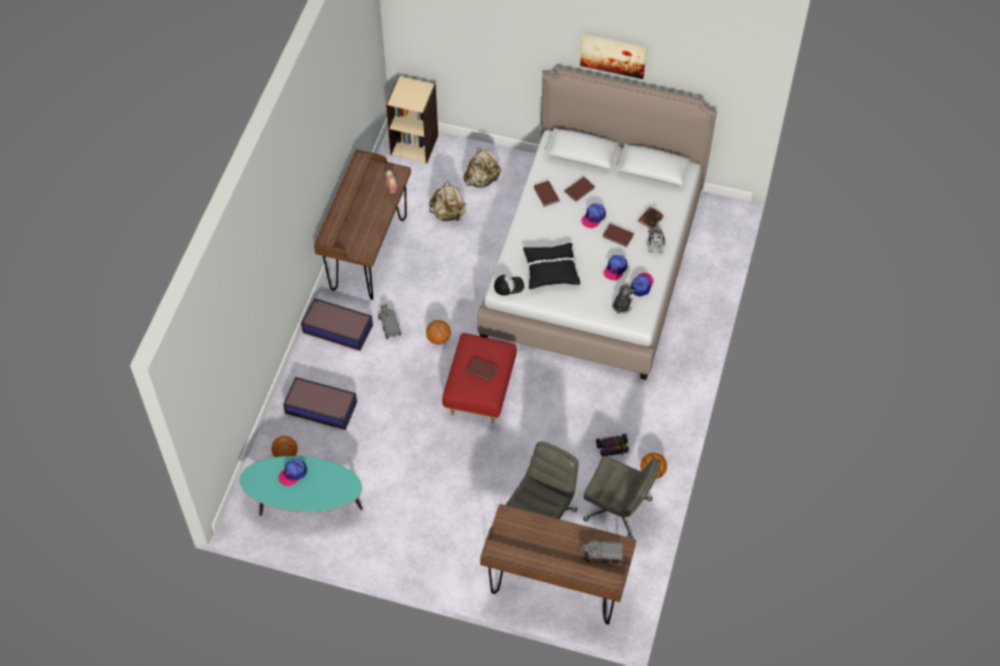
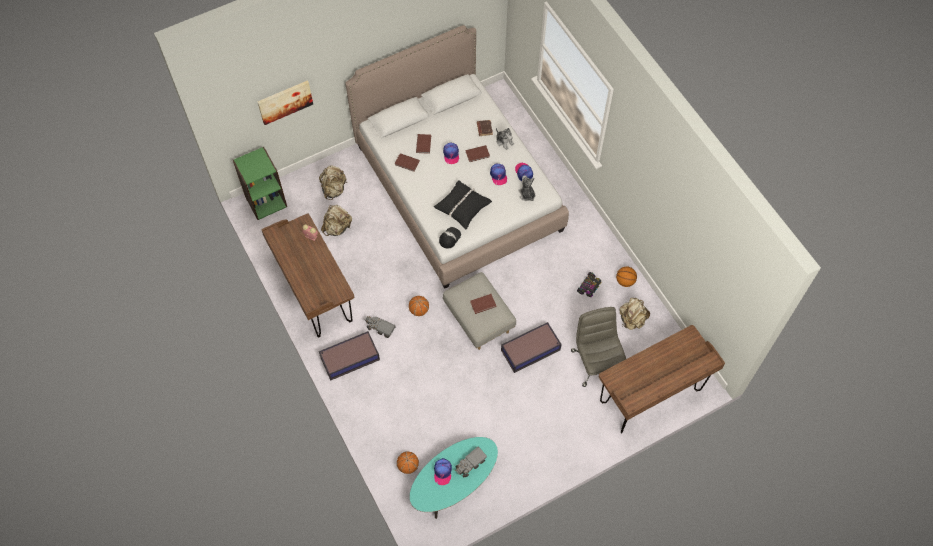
camera: 45 degrees left, 5 degrees up
(321, 408) = (397, 416): storage box -> storage box (531, 350)
(414, 144) = (266, 201): beige bookcase -> green bookcase
(479, 390) = (478, 320): red ottoman -> grey ottoman
(601, 554) = (685, 350): toy truck -> toy truck (470, 464)
(613, 55) = (391, 35): picture -> picture (285, 101)
(618, 510) = (631, 320): grey office chair -> beige backpack

